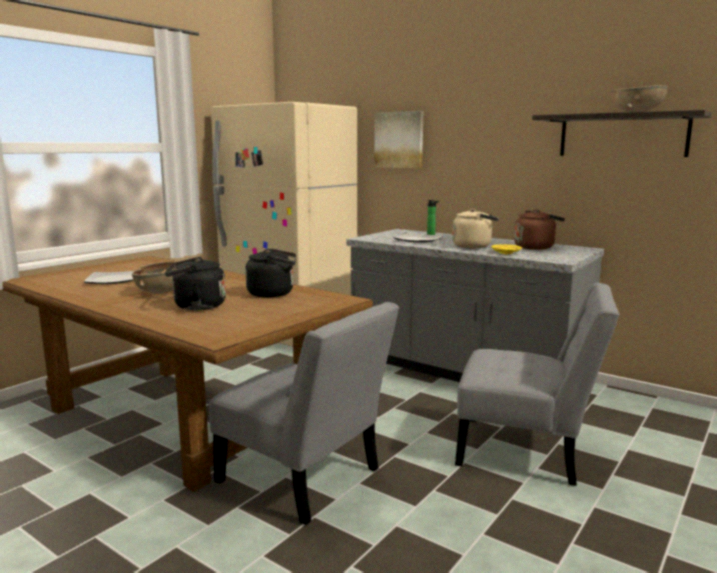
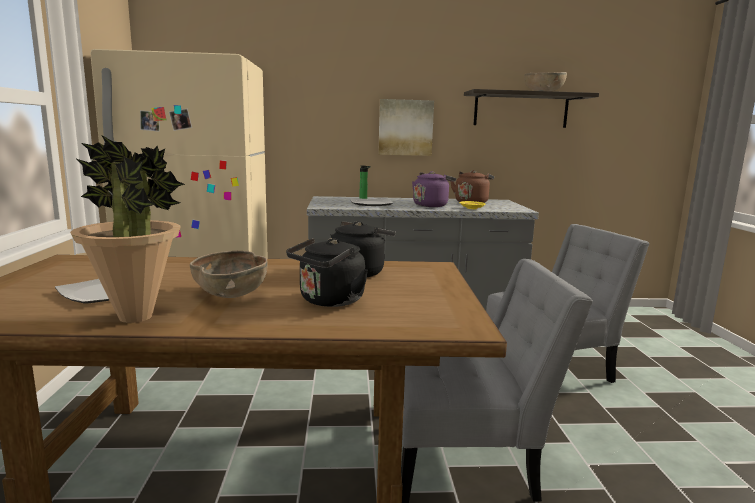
camera: 40 degrees left, 0 degrees up
(91, 294) = (136, 317): none -> potted plant
(399, 140) = (313, 106): picture -> picture (405, 127)
(474, 246) = (431, 205): beige kettle -> purple kettle

